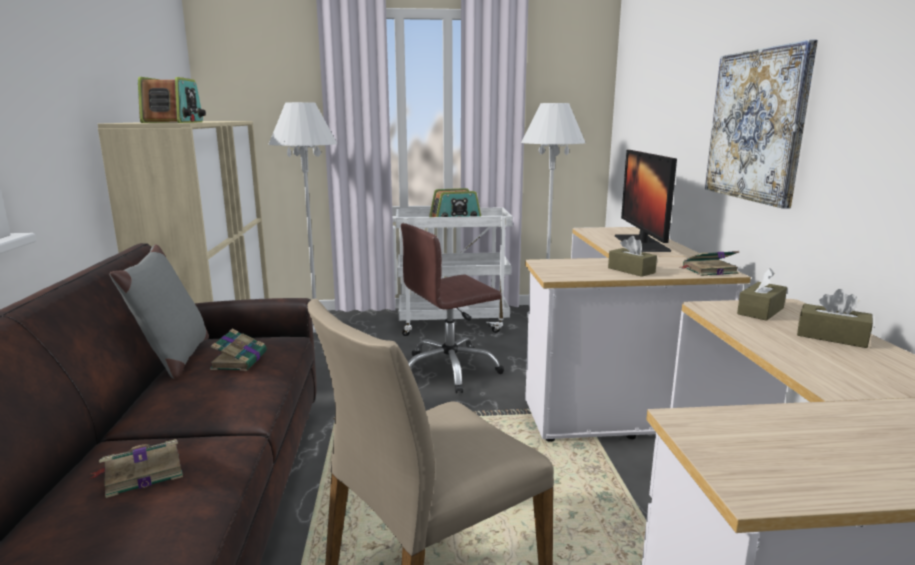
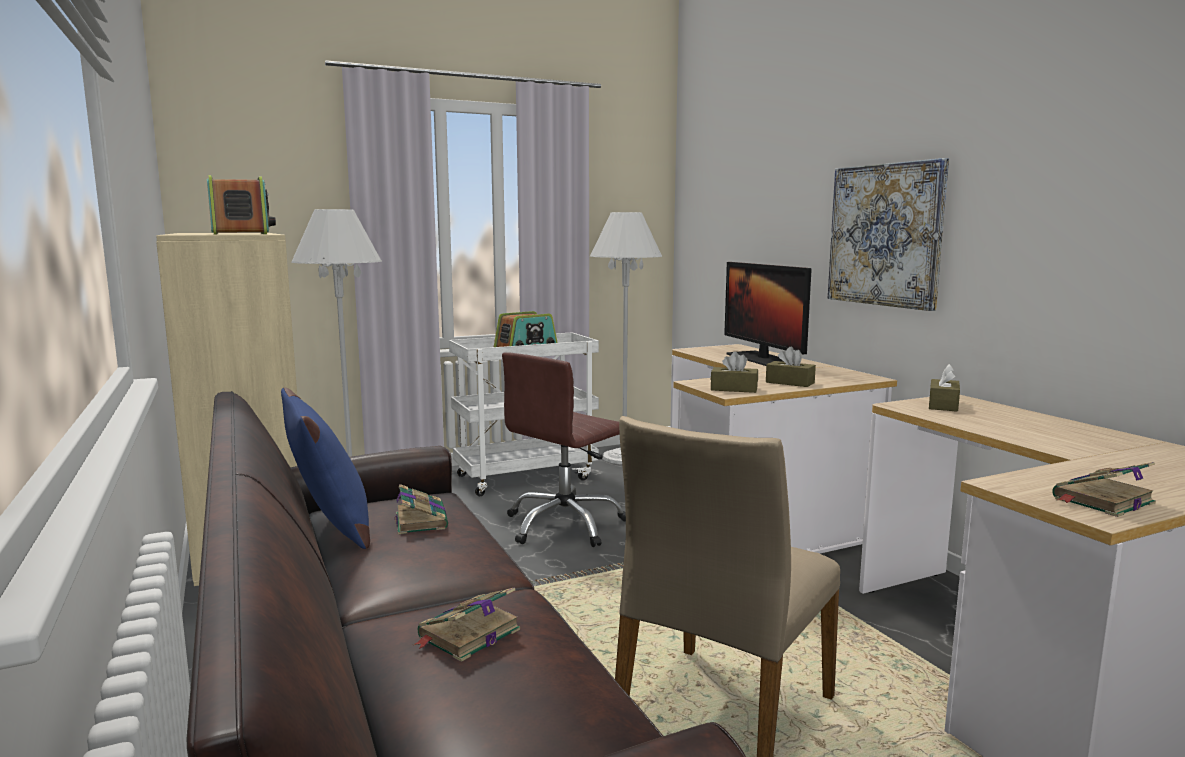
camera: 20 degrees left, 5 degrees down
(174, 359) = (331, 531): grey pillow -> blue pillow
(708, 270) = (856, 377): book -> book (1101, 501)
(831, 337) = (1019, 418): brown tissue box -> brown tissue box (734, 389)

